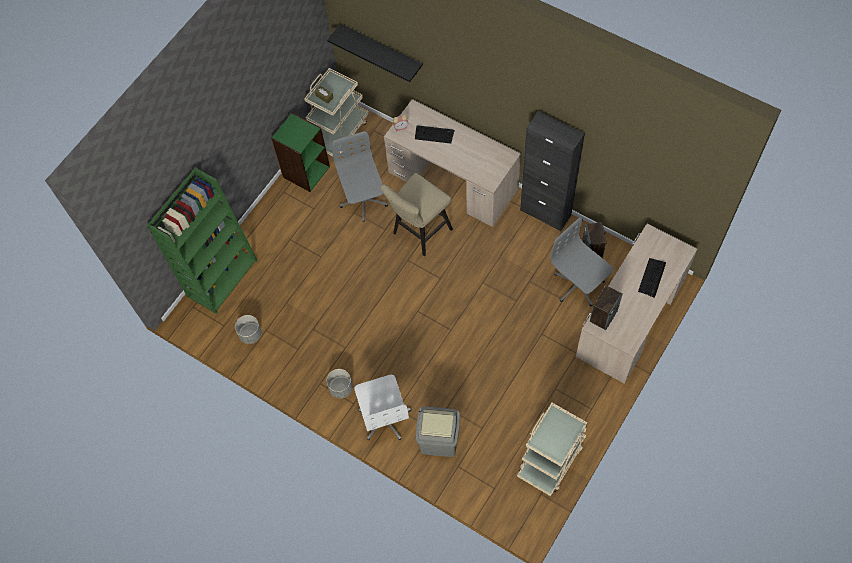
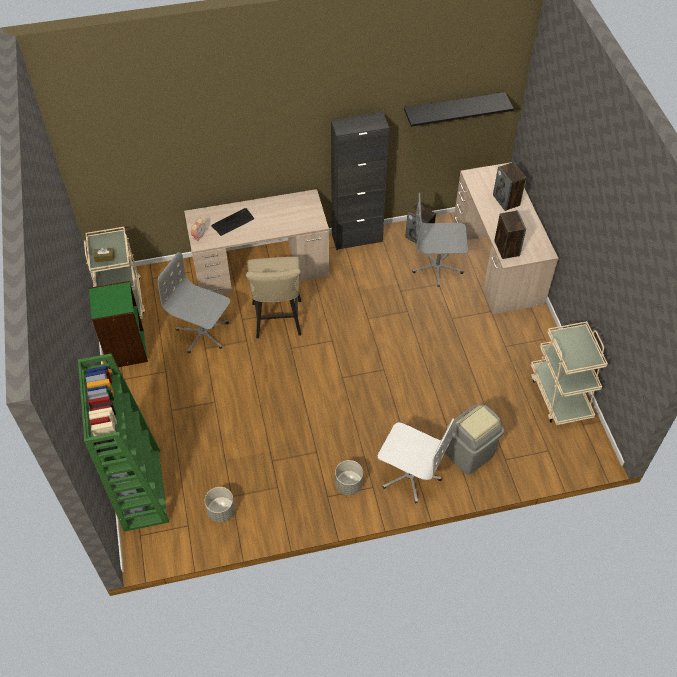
camera: 50 degrees left, 10 degrees down
(382, 50) = (138, 172): black shelf -> black shelf (453, 109)
(652, 277) = (506, 200): keyboard -> speaker

